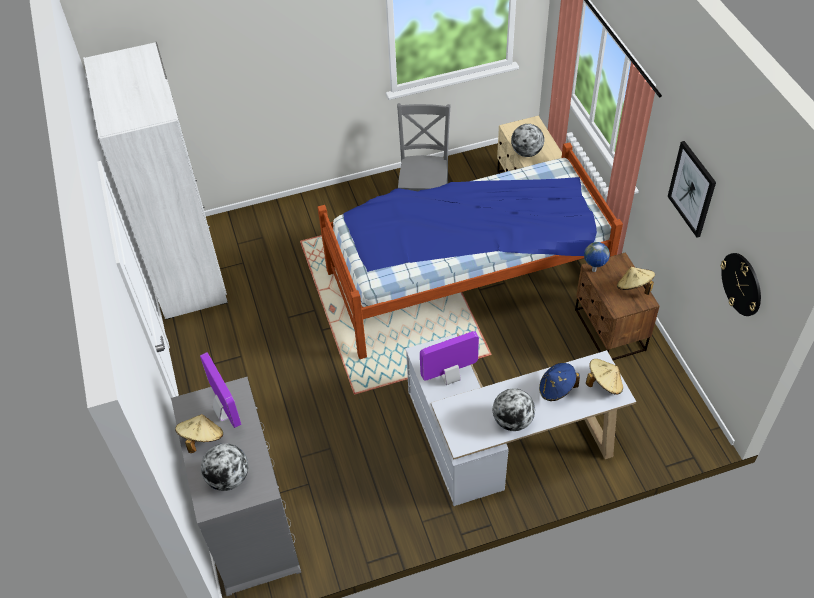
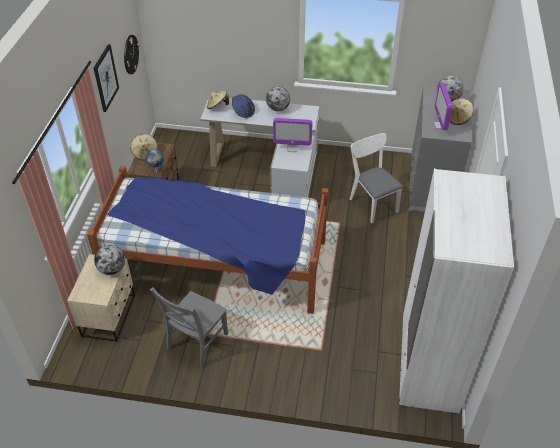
camera: 155 degrees left, 5 degrees down
(326, 447) = (371, 202): none -> white chair

